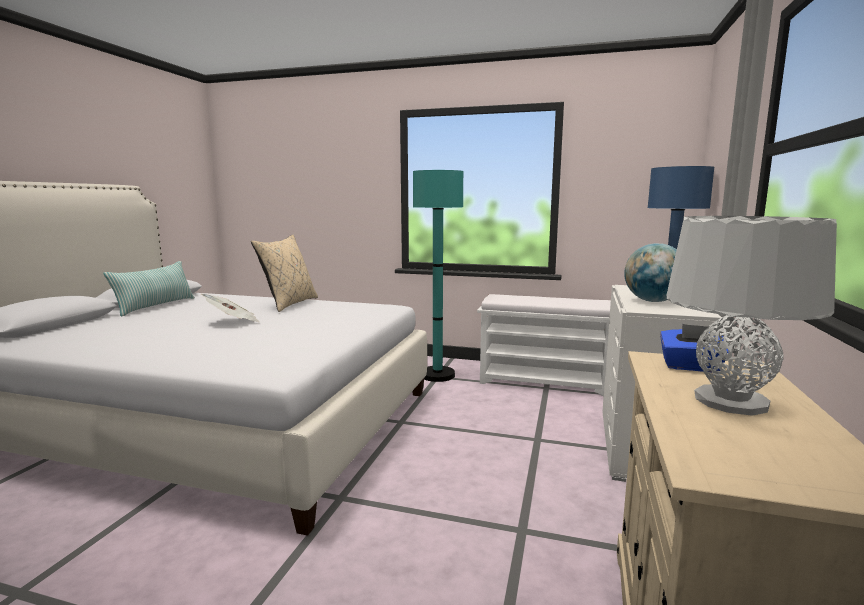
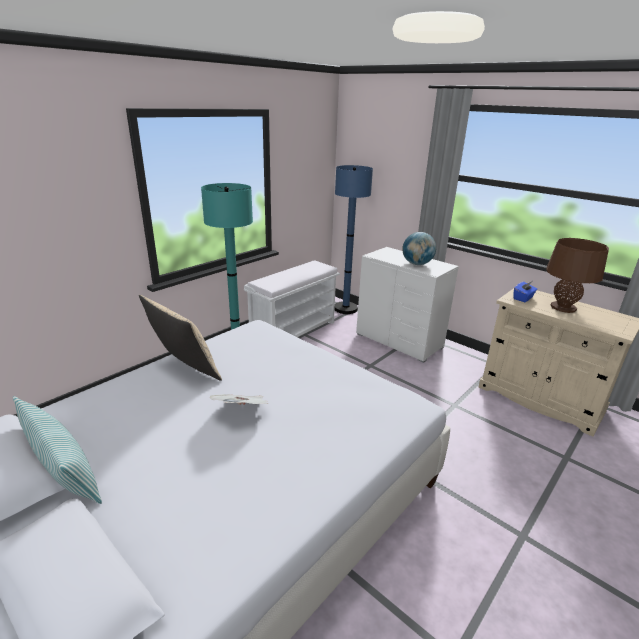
camera: 65 degrees left, 15 degrees up
(730, 401) = (563, 307): grey table lamp -> brown table lamp

